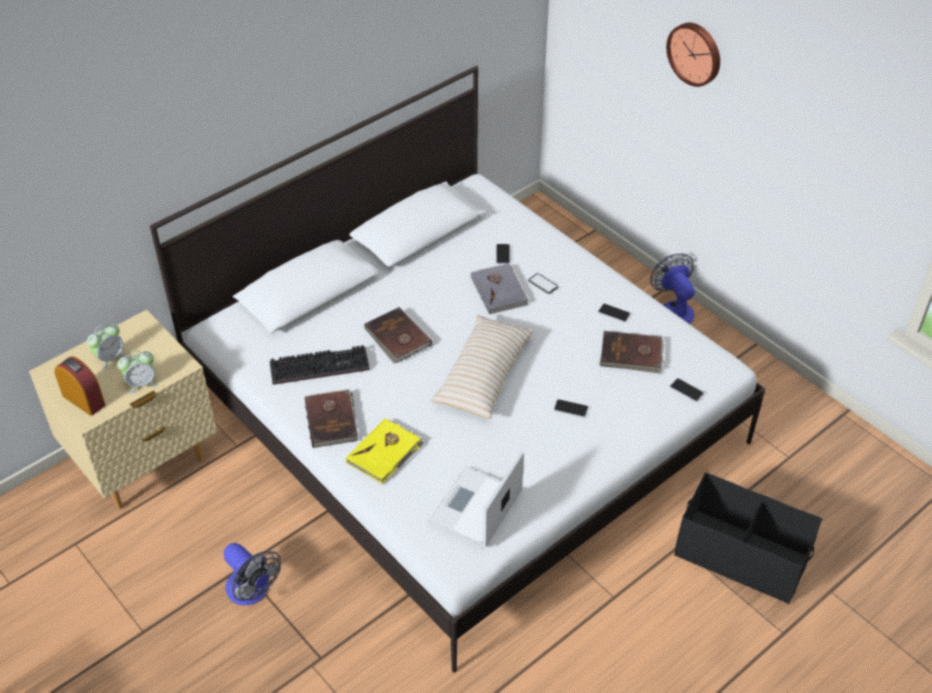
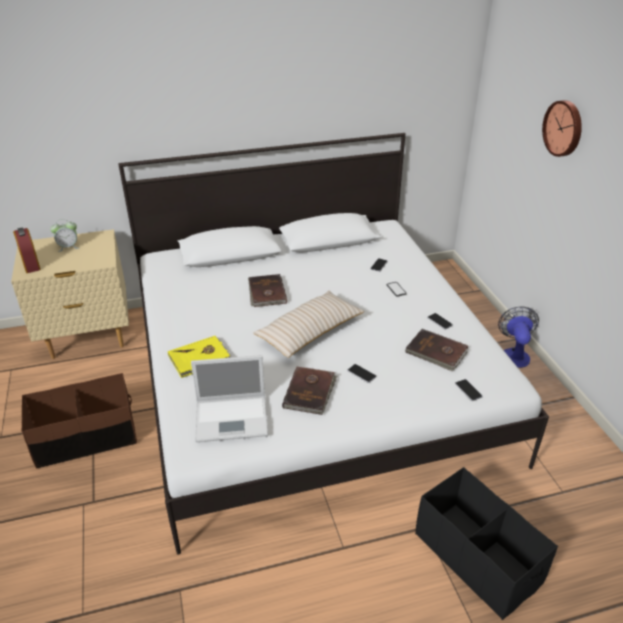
camera: 25 degrees right, 10 degrees down
(141, 383) = (72, 265): alarm clock -> none
(252, 592) = (86, 438): fan -> brown storage box
(321, 365) = (203, 294): keyboard -> none
(332, 420) = (182, 327): brown book -> brown book (310, 392)
(475, 509) = (233, 418): laptop -> laptop turned 150 degrees counterclockwise
(499, 290) = (361, 285): grey book -> none

